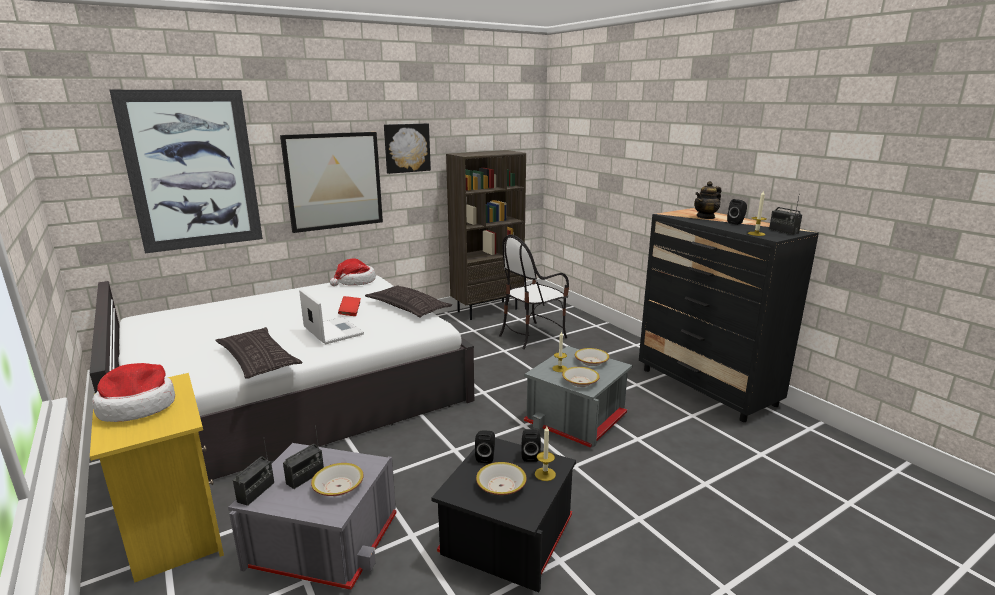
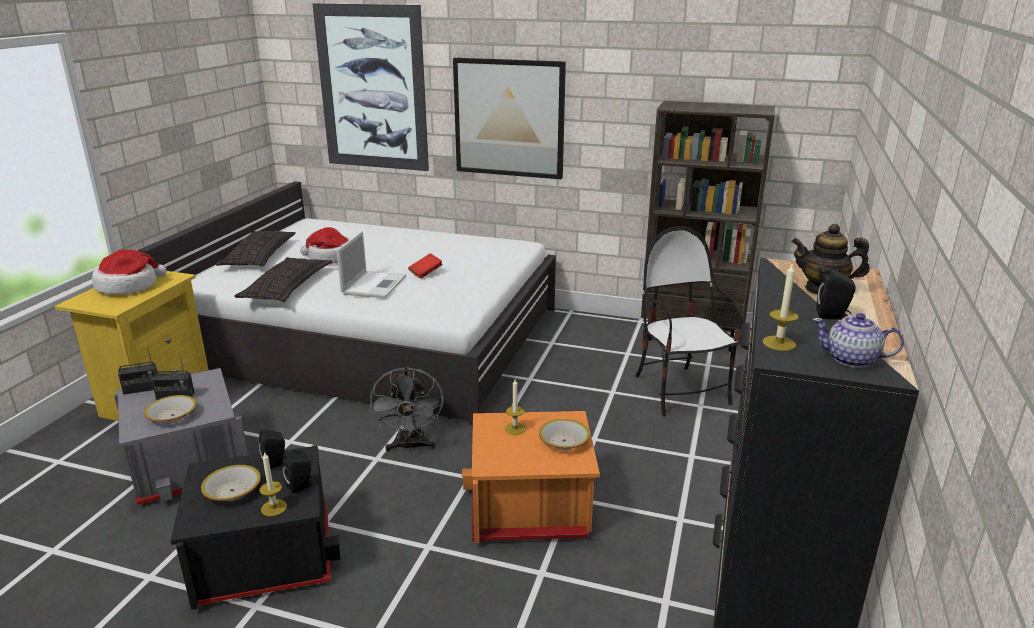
camera: 50 degrees right, 5 degrees up
(355, 282) = (502, 243): hat -> hat (331, 257)
(406, 148) = (607, 86): picture -> none
(408, 307) = (479, 288): pillow -> pillow (259, 256)
(460, 432) = (410, 446): none -> grey fan
(532, 335) = (680, 391): chair -> chair turned 60 degrees clockwise
(577, 418) = (531, 507): grey storage box -> orange storage box
(580, 382) = (499, 454): bowl -> none
(783, 231) = (852, 360): radio -> teapot

